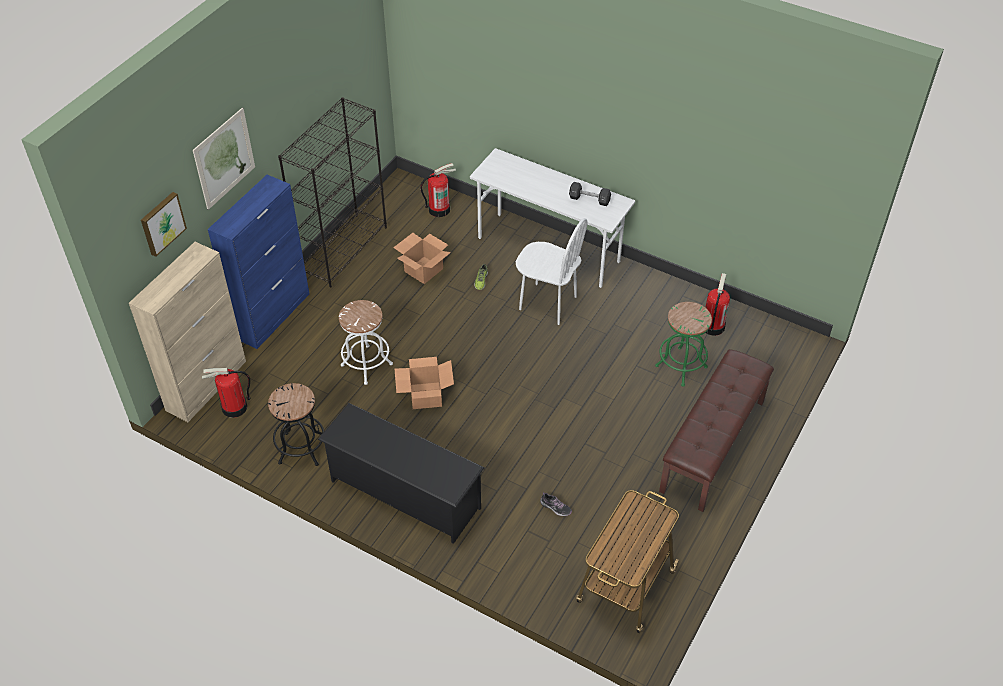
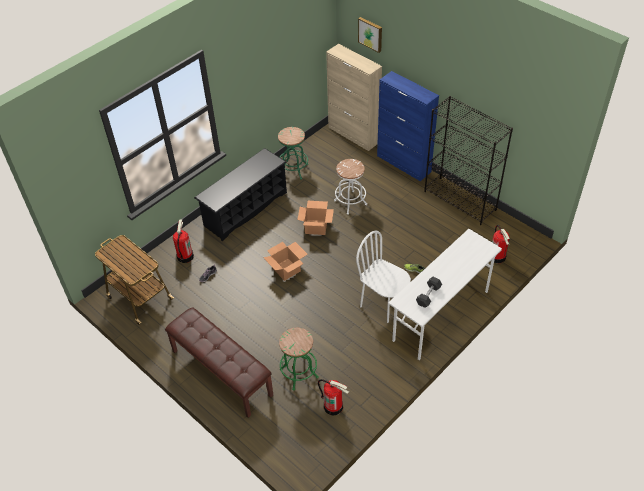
camera: 105 degrees right, 0 degrees up
(224, 158) = (418, 52): picture -> none
(234, 408) = (333, 145): fire extinguisher -> fire extinguisher (185, 256)
(301, 449) = (293, 170): black stool -> green stool
(423, 270) = (431, 239): cardboard box -> cardboard box (286, 269)
(547, 303) = (383, 304): white chair -> white chair turned 90 degrees clockwise

